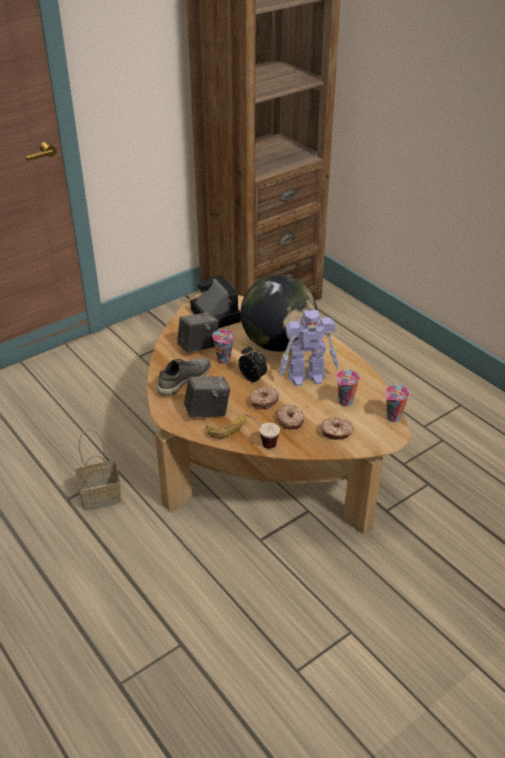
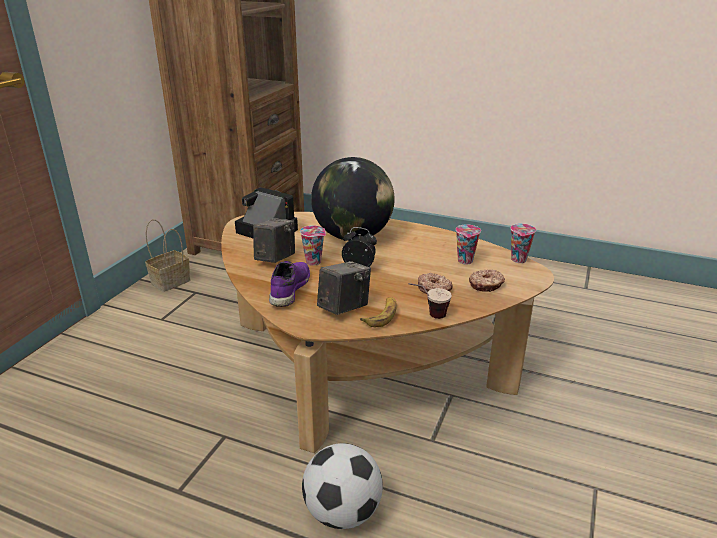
camera: 30 degrees left, 10 degrees down
(99, 497) = (218, 472): basket -> basket (170, 282)
(156, 561) = (342, 512): none -> football
(183, 380) = (289, 289): grey shoe -> purple shoe
(263, 401) = (390, 282): donut -> none
(307, 377) = (409, 253): toy robot -> none

